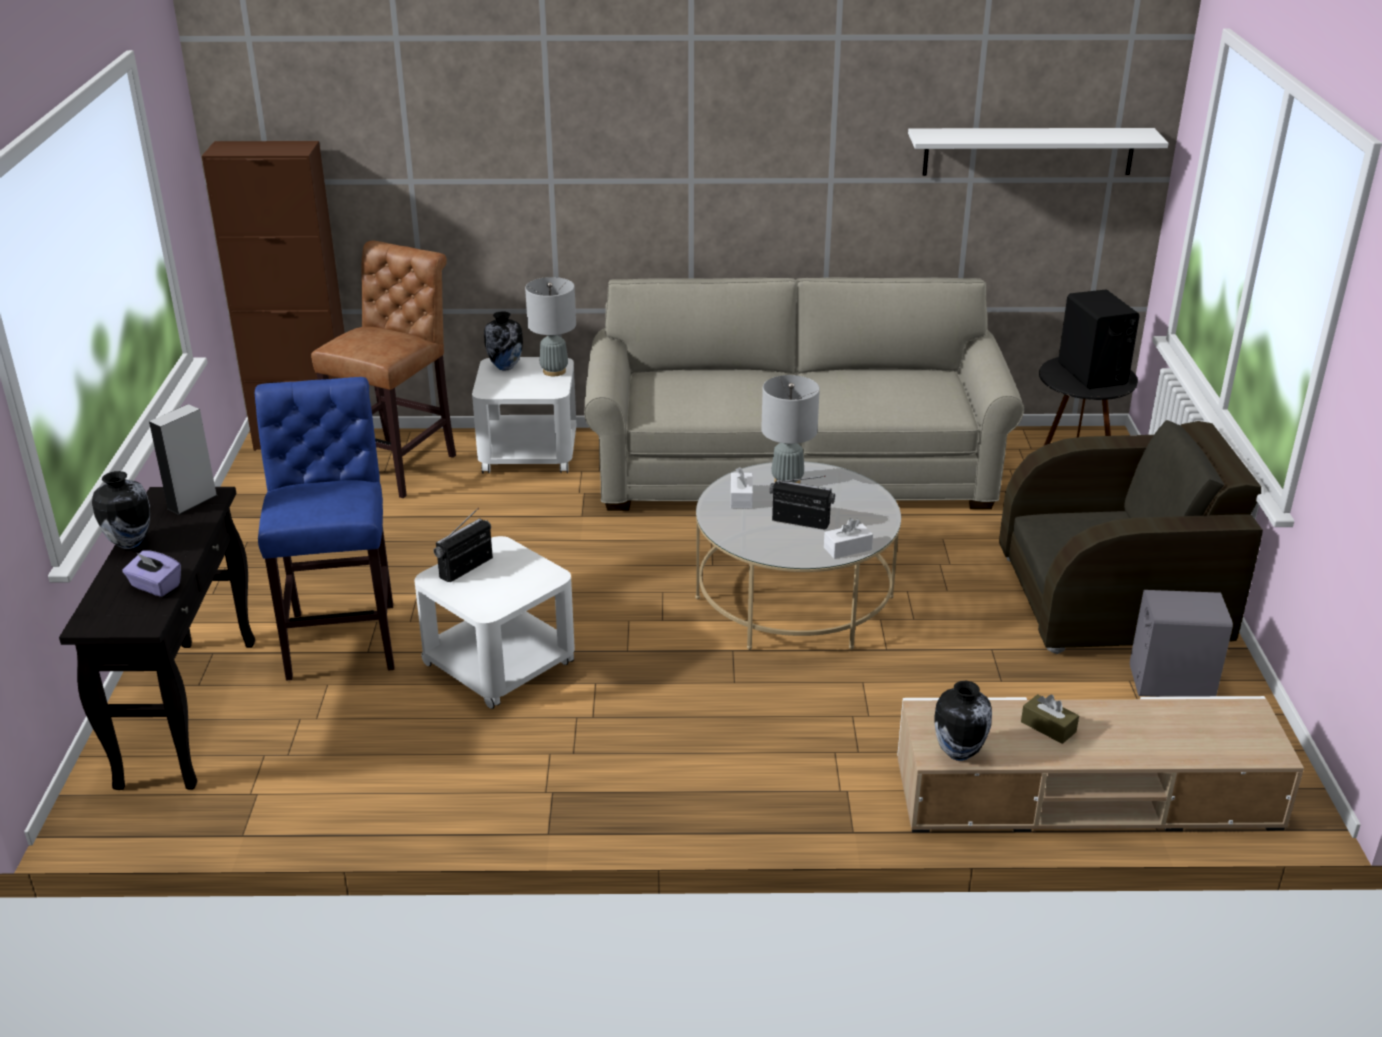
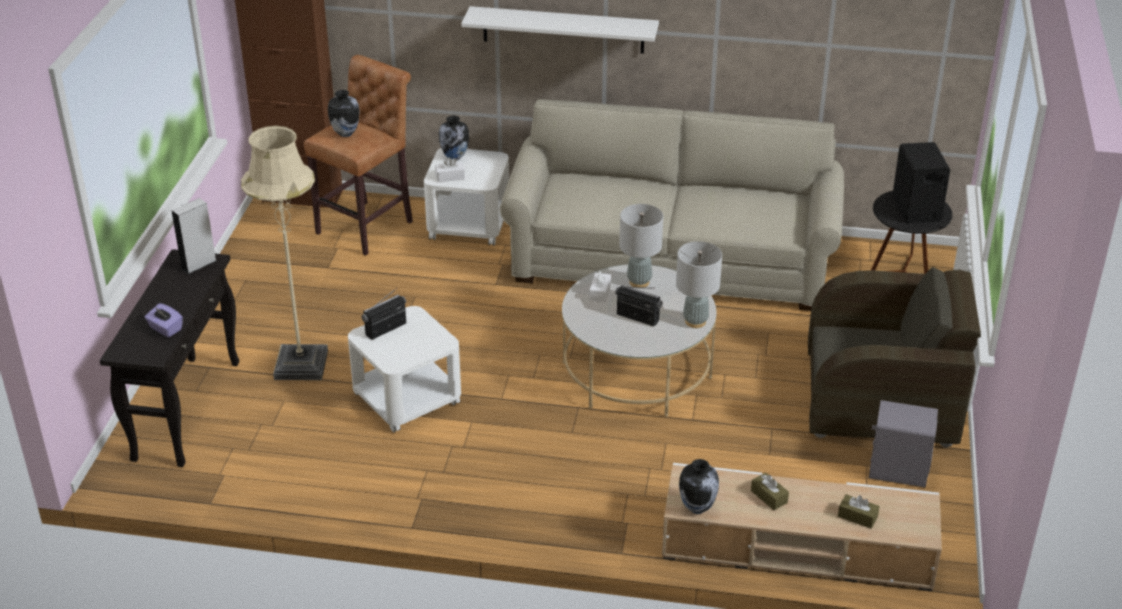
camera: 10 degrees right, 5 degrees up
(129, 543) = (153, 293): vase -> vase (345, 133)
(343, 636) = (301, 365): blue stool -> beige floor lamp
(554, 371) = (491, 165): grey table lamp -> grey table lamp (695, 321)
(847, 548) = (665, 344): white tissue box -> white tissue box (450, 177)
(1028, 151) = (876, 28): white shelf -> white shelf (563, 30)
(1175, 739) = (857, 517): none -> brown tissue box

